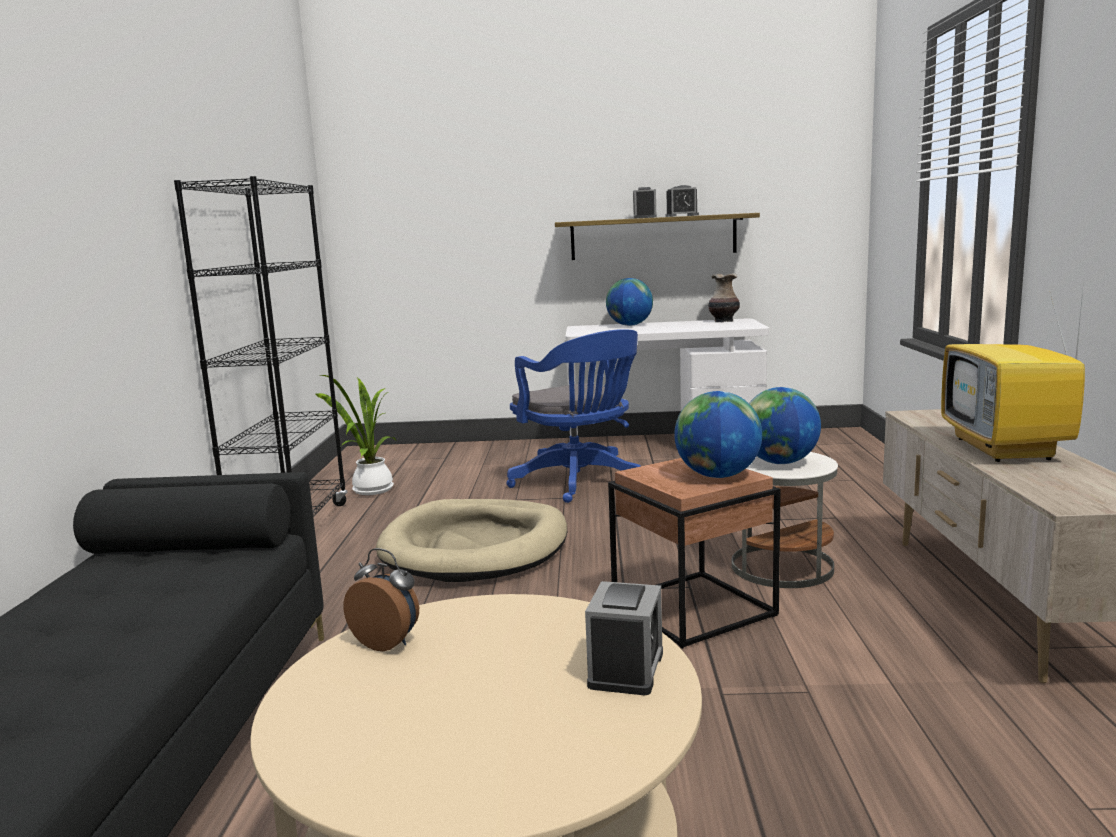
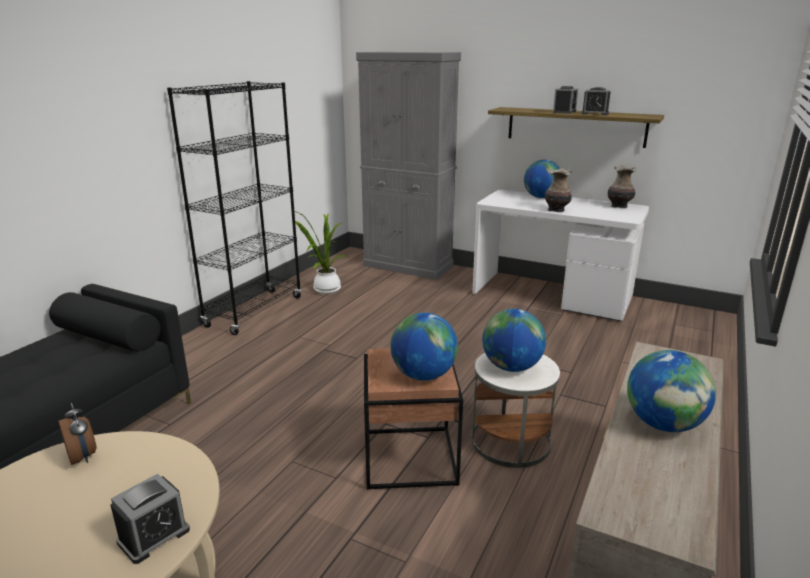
camera: 25 degrees right, 10 degrees up
(456, 450) = (408, 266): none -> grey cabinet
(475, 547) = (336, 356): beige dog bed -> none
(580, 483) = (455, 317): blue office chair -> none
(666, 330) = (556, 210): none -> vase
(1006, 449) = (663, 424): television -> globe

